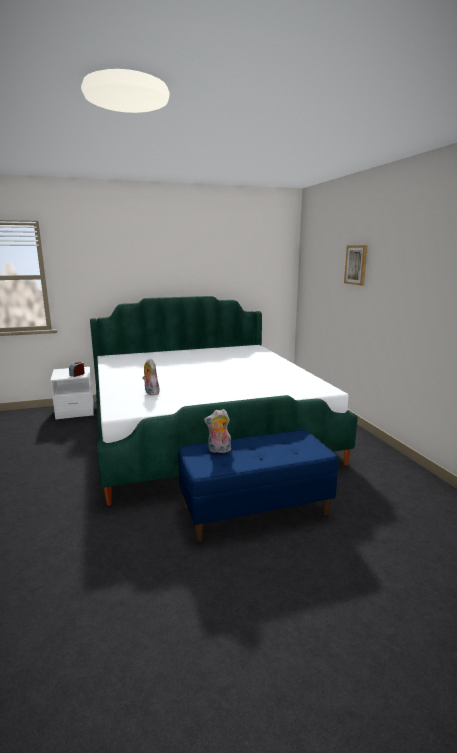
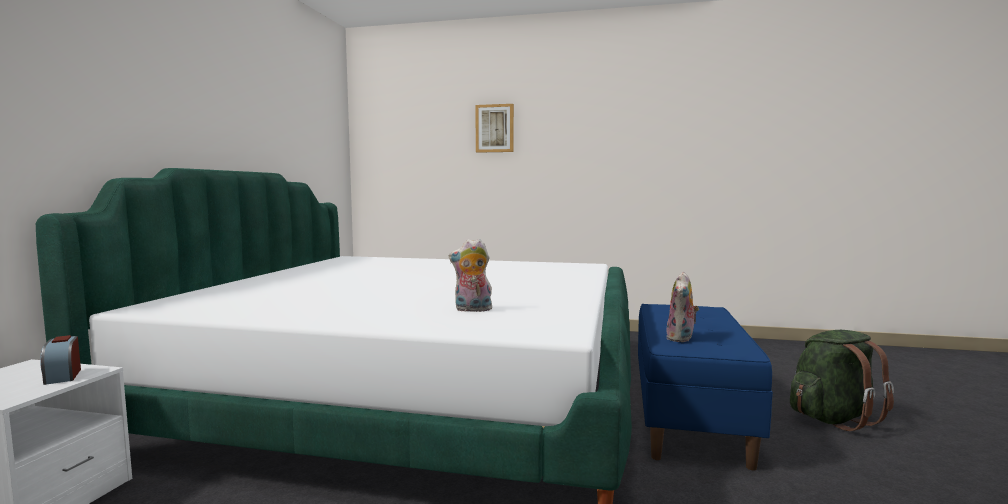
camera: 60 degrees left, 10 degrees down
(322, 575) = (833, 418): none -> green backpack

